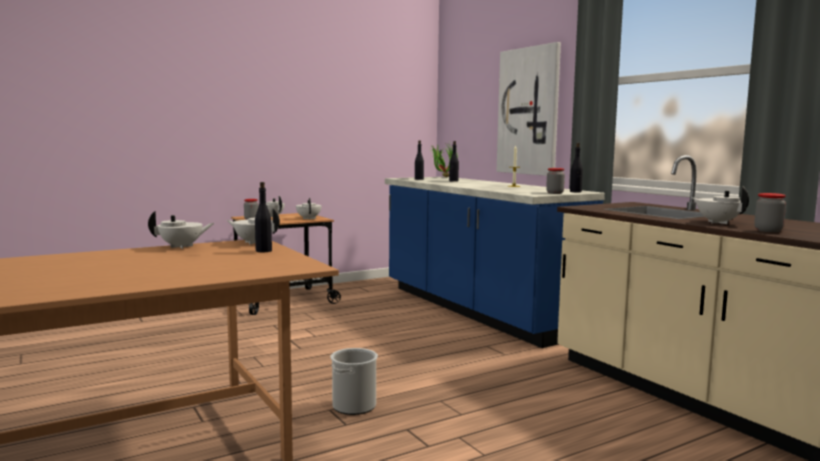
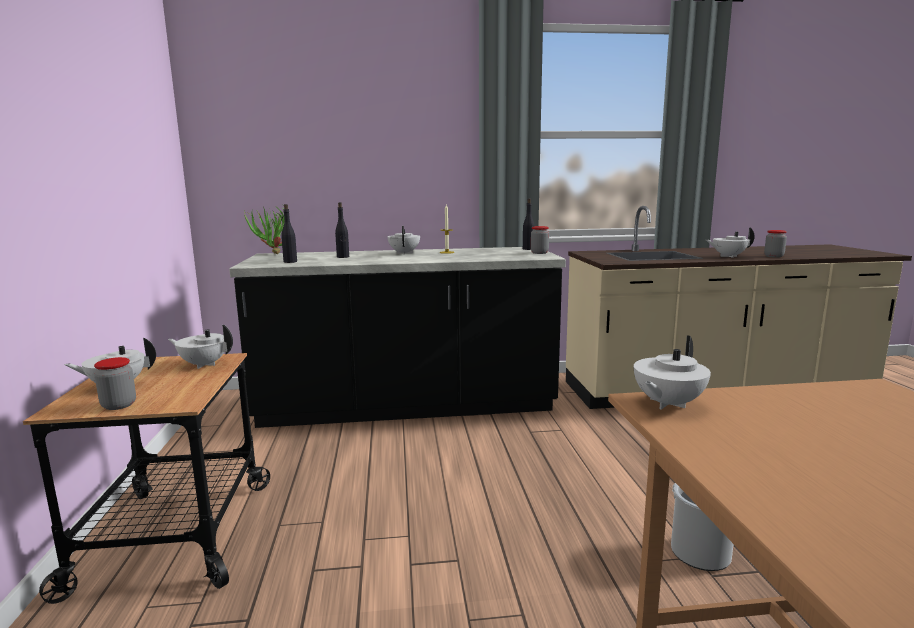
camera: 65 degrees left, 5 degrees up
(182, 247) = (720, 463): white teapot -> white teapot (404, 253)
(264, 251) = (753, 403): black bottle -> none
(476, 310) = (407, 407): blue counter -> black counter
(529, 111) = (390, 162): picture -> none

